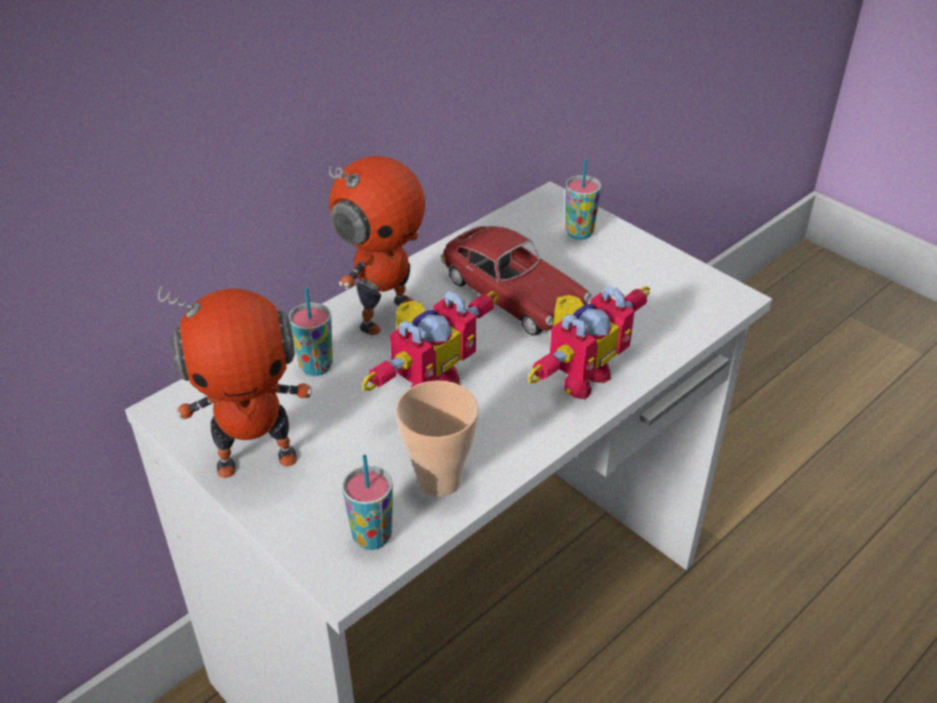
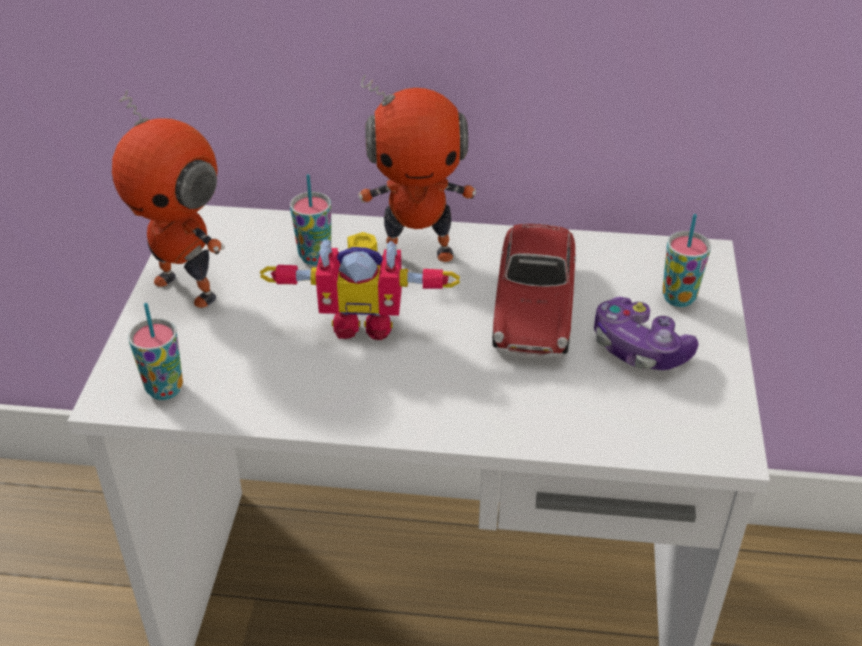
camera: 50 degrees right, 0 degrees up
(439, 480) = (259, 390): cup -> none
(578, 376) = (475, 403): toy robot -> none
(607, 277) = (638, 349): none -> game controller

